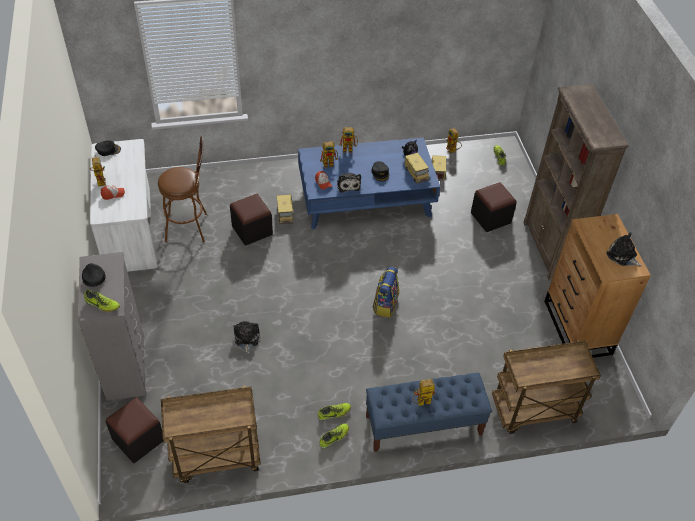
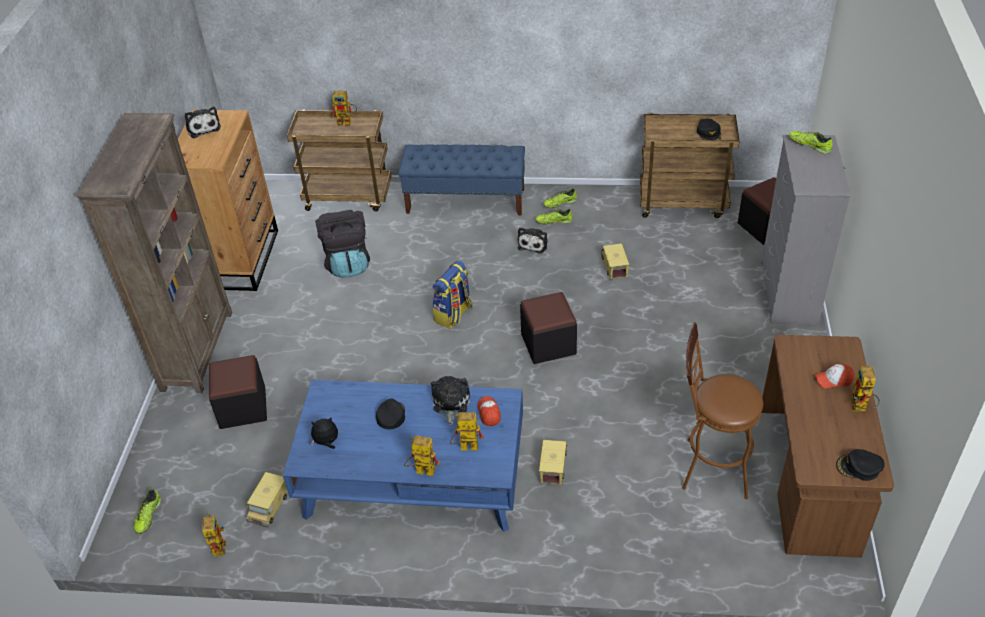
camera: 160 degrees left, 5 degrees down
(93, 276) = (827, 172): black cap -> black cap (709, 133)
(129, 229) = (810, 479): white desk -> brown desk
(246, 339) = (639, 302): plush toy -> plush toy (533, 243)
(252, 230) = (611, 446): black ottoman -> black ottoman (548, 344)
(416, 173) = (334, 407): toy truck -> toy truck (614, 266)
(421, 403) = (472, 153): toy robot -> toy robot (347, 122)
(490, 337) = (348, 263): none -> black backpack

